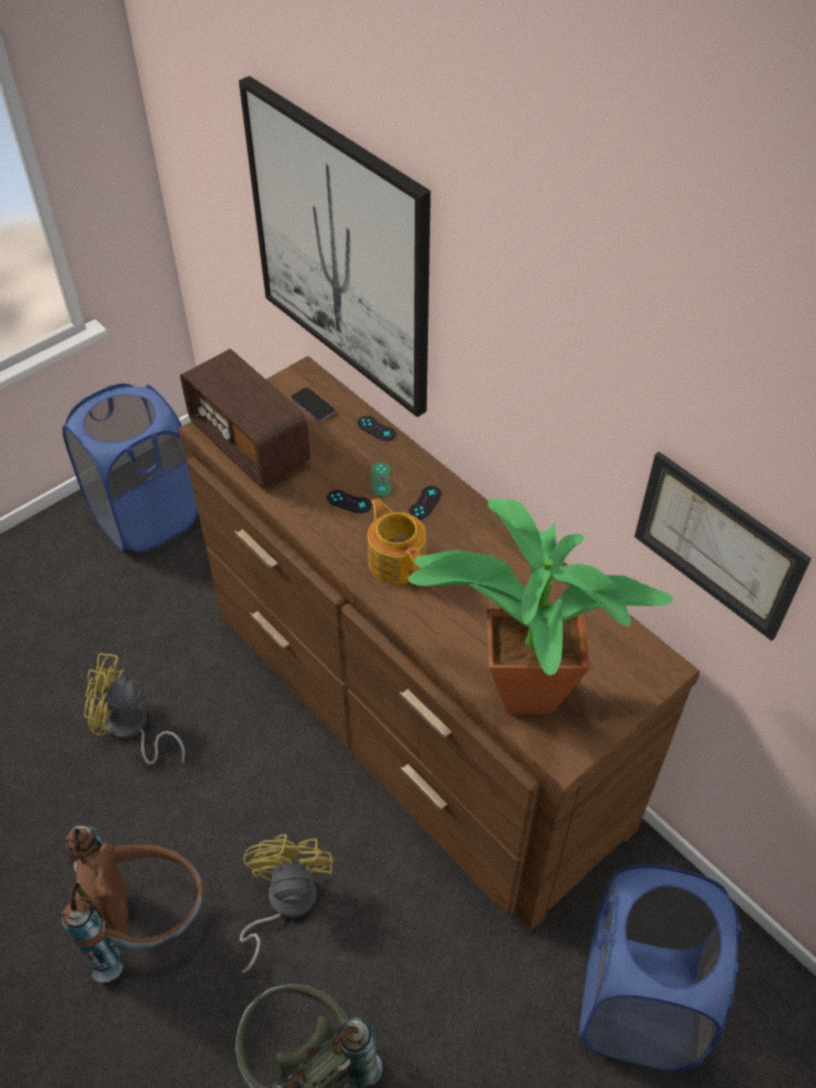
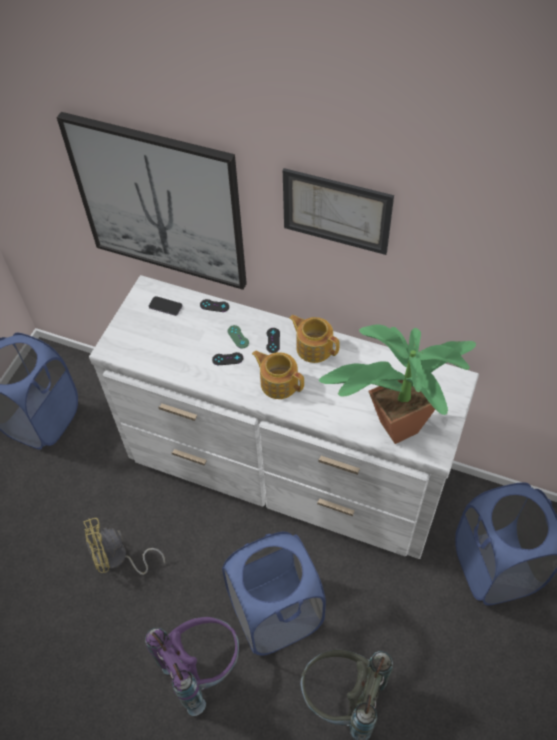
camera: 25 degrees left, 5 degrees up
(147, 922) = (202, 667): brown backpack -> purple backpack
(249, 444) = (142, 348): radio -> none
(284, 903) = (275, 614): yellow fan -> blue laundry basket
(412, 714) = (285, 468): brown dresser -> white dresser
(475, 534) = (314, 347): none -> teapot
(717, 544) = (478, 301): picture -> picture (336, 211)

